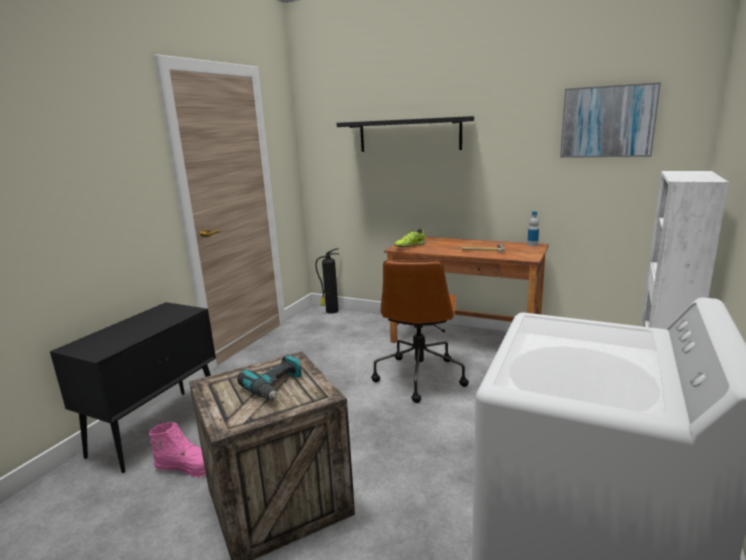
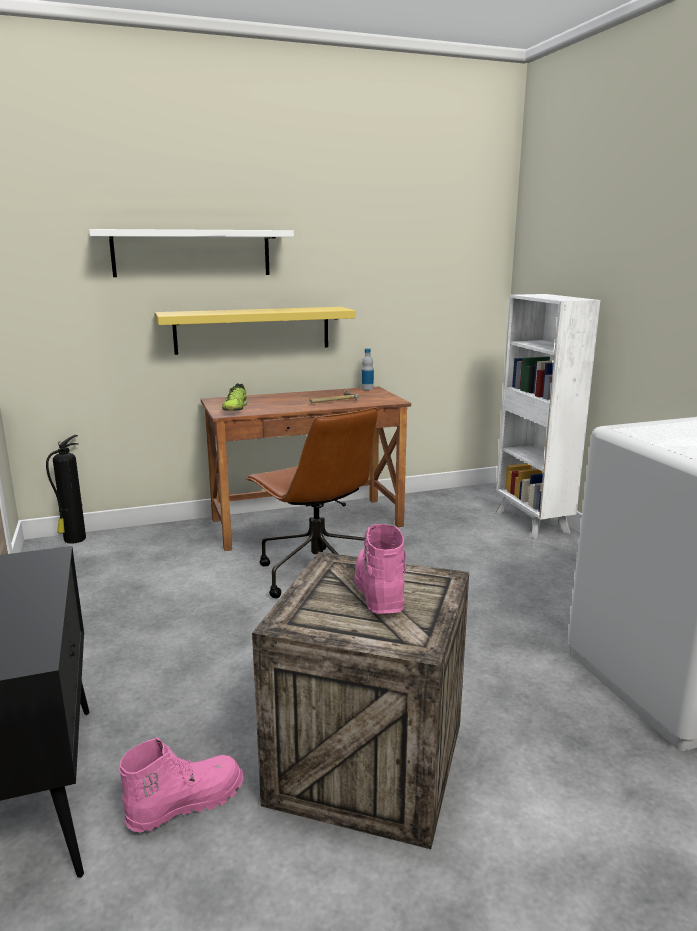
camera: 45 degrees left, 0 degrees up
(276, 387) = (378, 592): power drill -> pink boot
(409, 135) = (192, 253): black shelf -> white shelf
(448, 190) = (252, 330): none -> yellow shelf
(607, 122) = (427, 245): picture -> none

